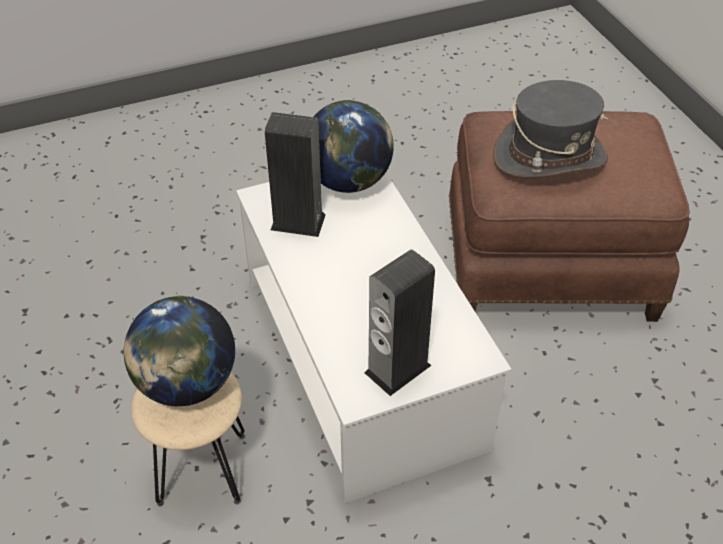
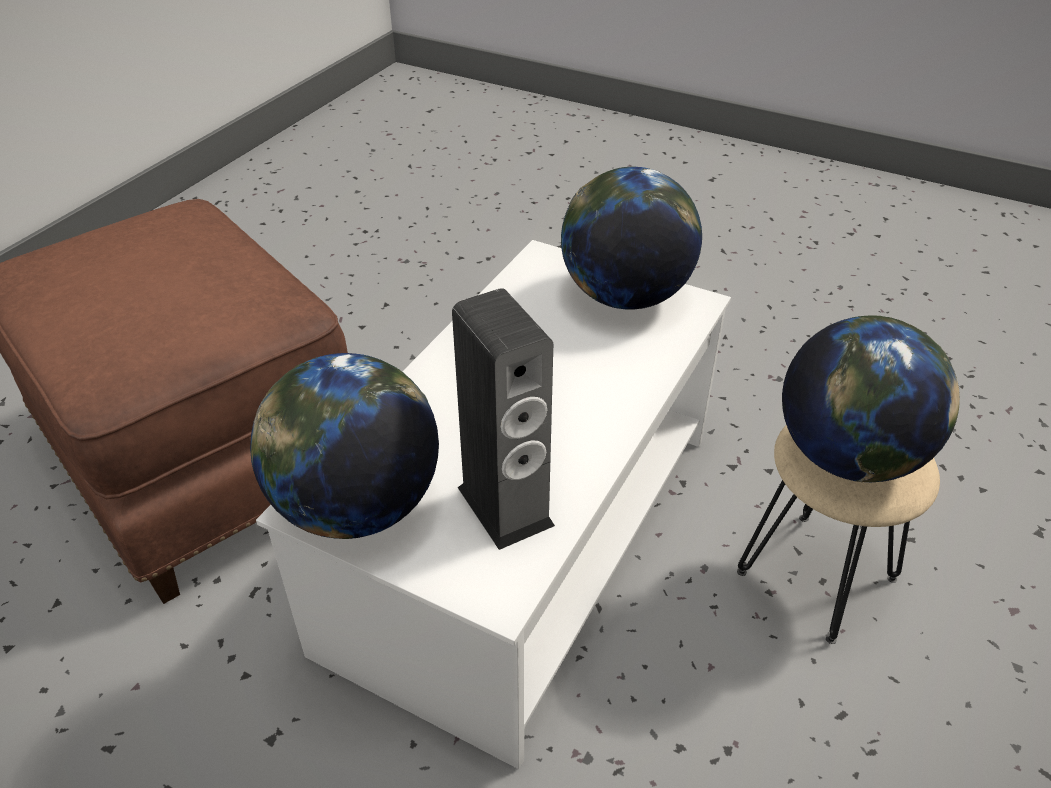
camera: 130 degrees left, 5 degrees down
(397, 369) = (625, 297): speaker -> globe
(549, 157) = (173, 291): grey hat -> none

